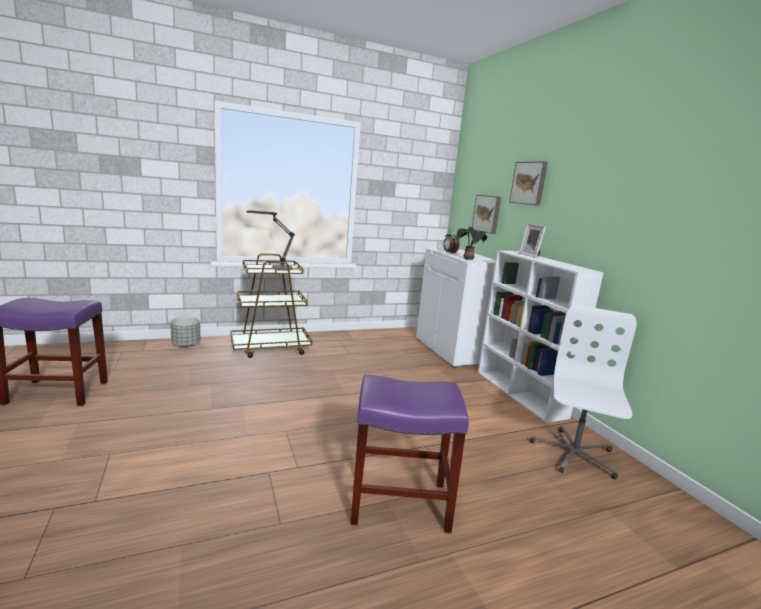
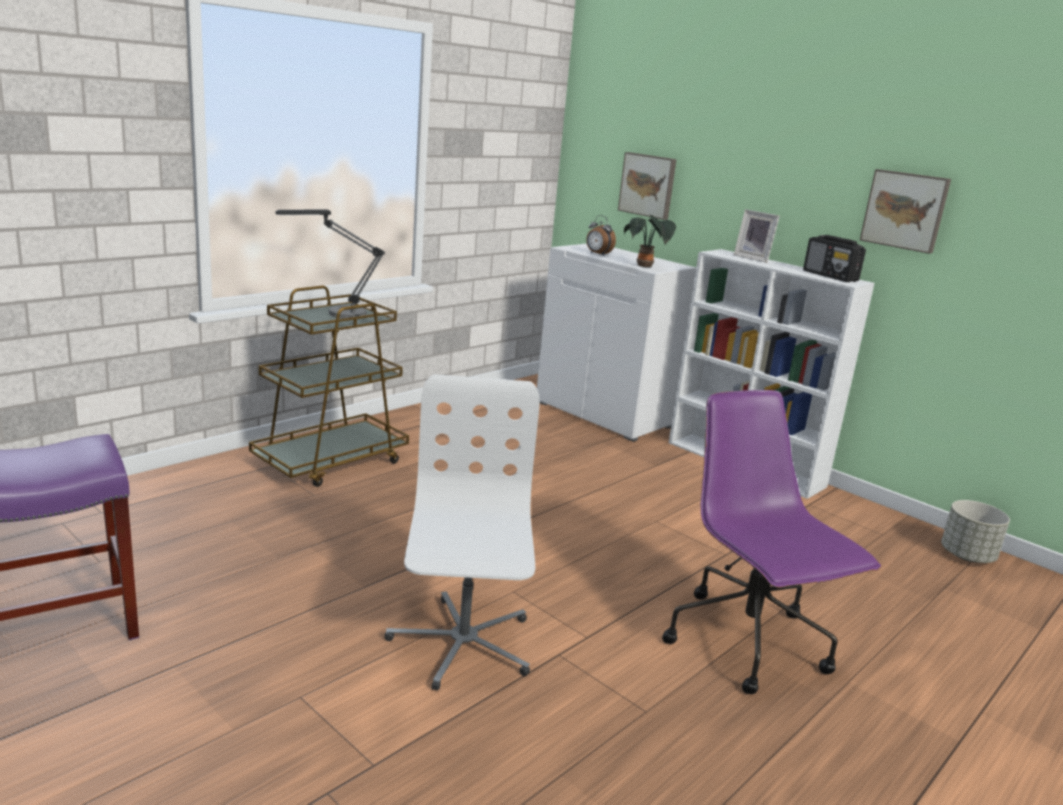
camera: 25 degrees left, 5 degrees up
(186, 345) = (172, 484): grey planter -> grey planter (967, 556)
(400, 502) = (748, 643): purple stool -> purple office chair
(529, 183) = (733, 142): picture -> picture (905, 210)
(571, 266) = (830, 276): none -> radio
(573, 454) = (866, 532): white office chair -> white office chair (462, 644)

